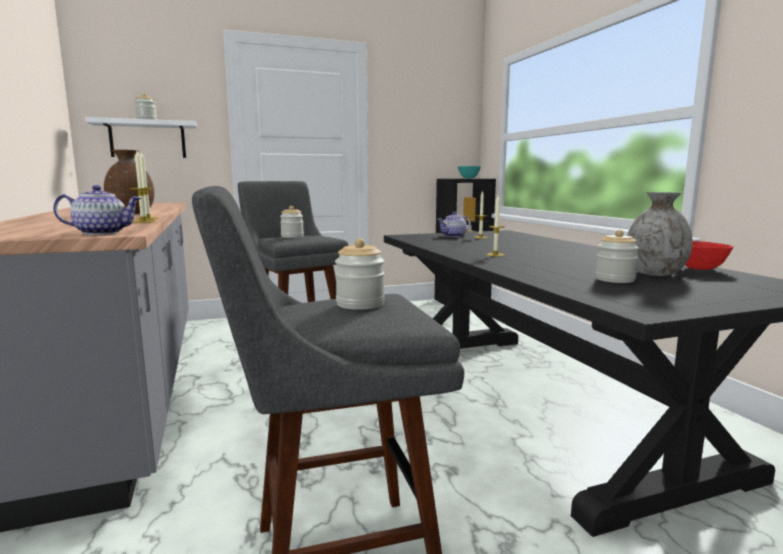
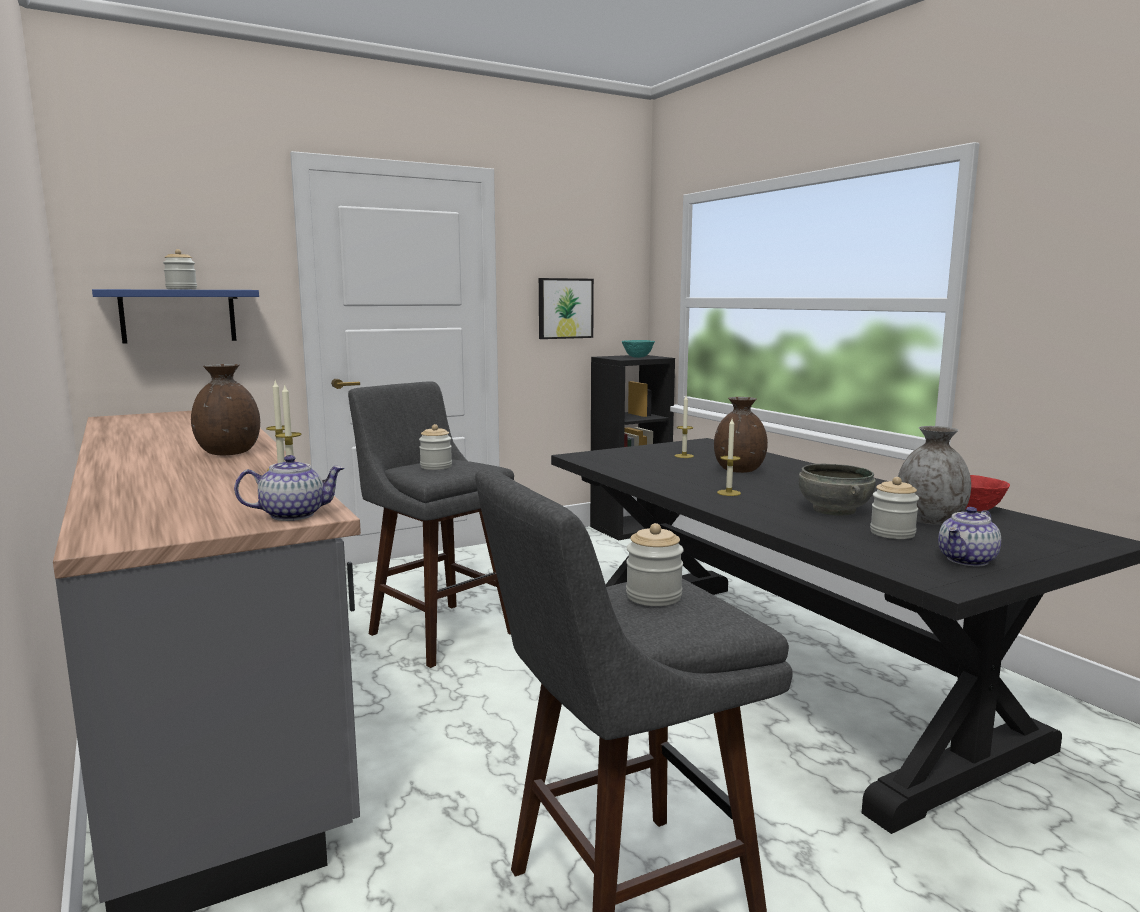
camera: 10 degrees left, 0 degrees up
(148, 140) = (178, 316): white shelf -> blue shelf
(417, 143) = (564, 308): none -> picture
(453, 236) = (647, 454): teapot -> teapot (967, 560)
(516, 245) = (739, 470): none -> brown vase
(573, 265) = (833, 510): none -> grey bowl

